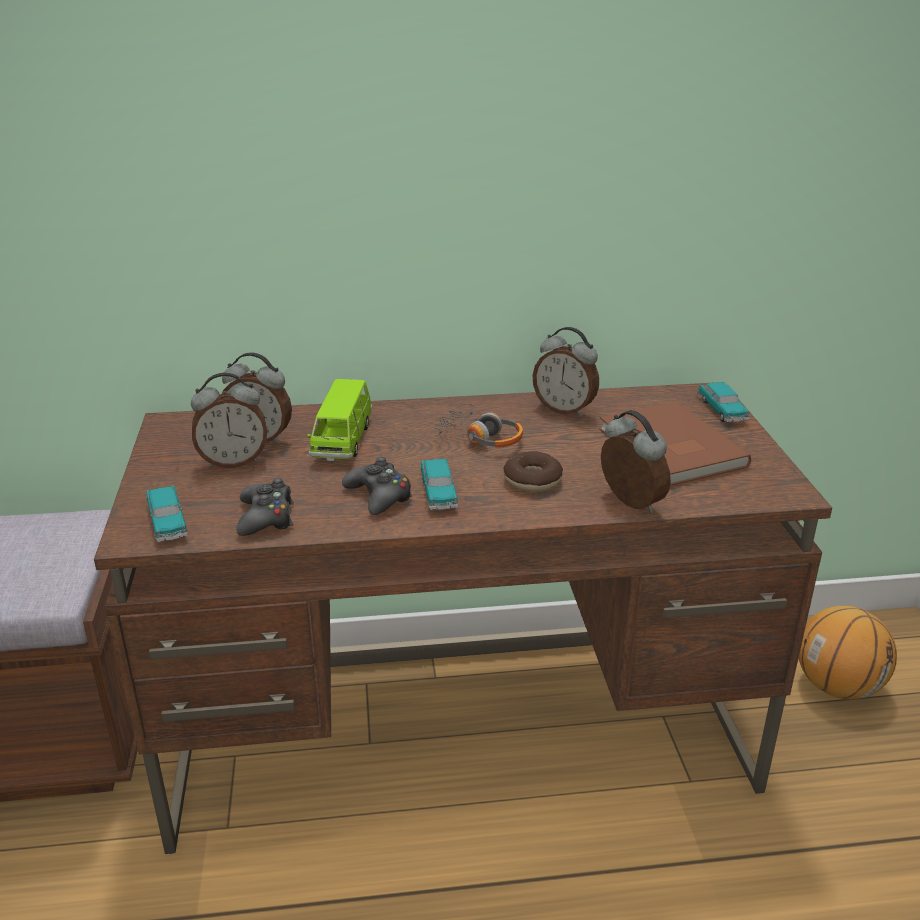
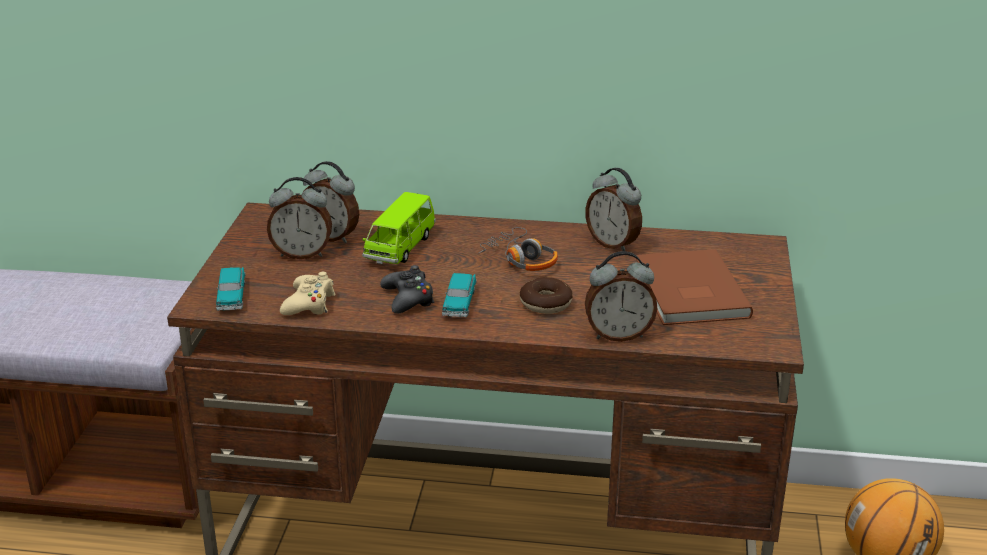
camera: 15 degrees right, 0 degrees up
(266, 518) = (309, 303): black game controller -> beige game controller
(629, 504) = (618, 335): alarm clock -> alarm clock turned 105 degrees clockwise
(721, 410) = (763, 263): toy car -> none

